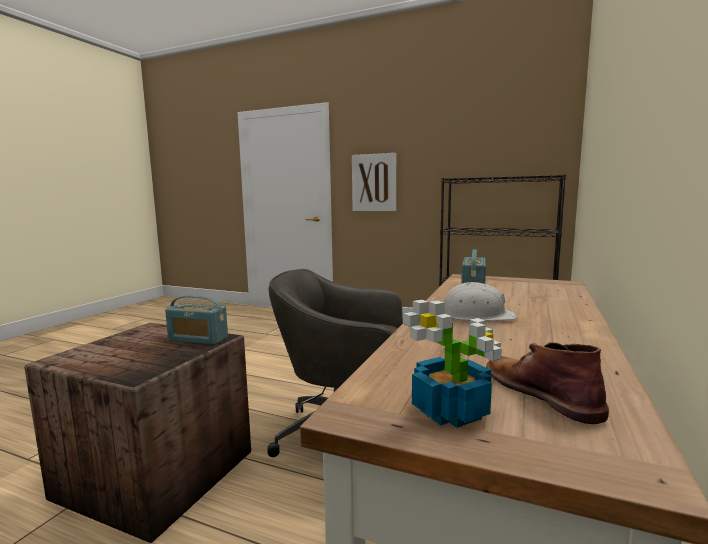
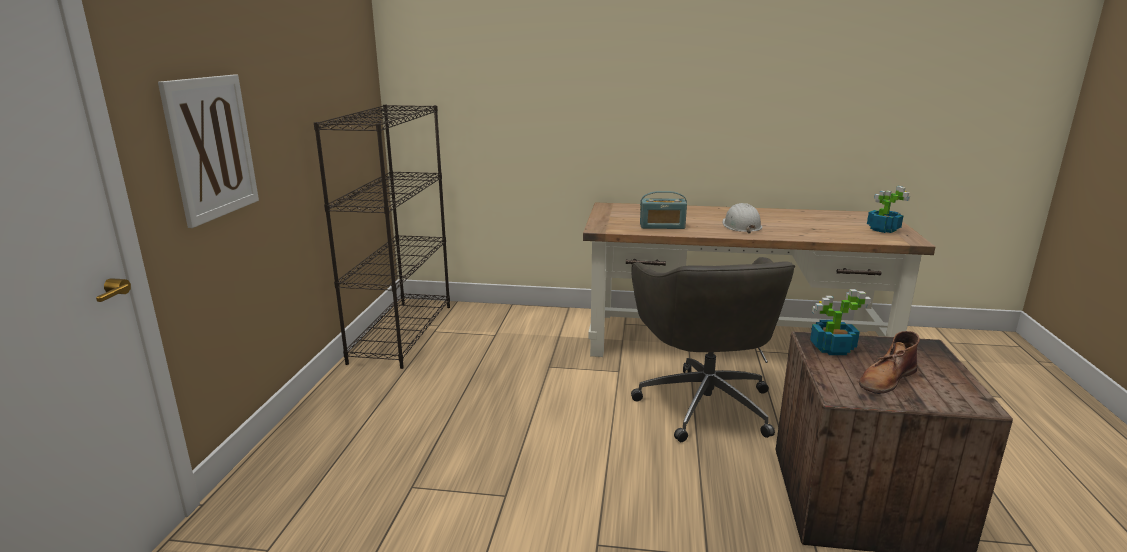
camera: 105 degrees left, 10 degrees up
(198, 339) = (831, 348): radio -> potted plant
(539, 392) = (843, 220): brown boot -> brown boot (886, 379)

